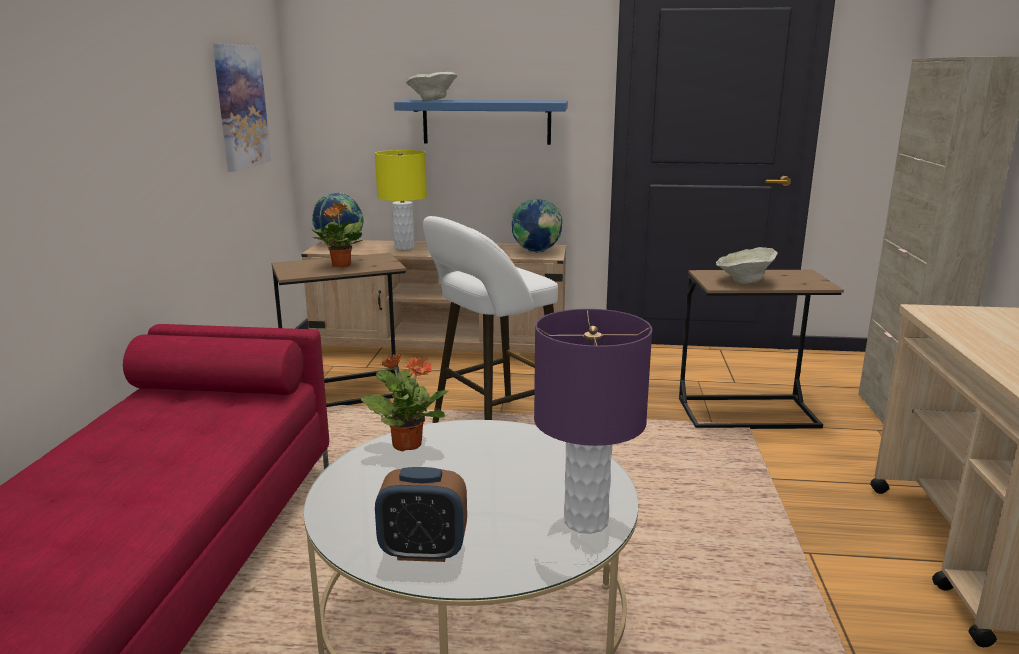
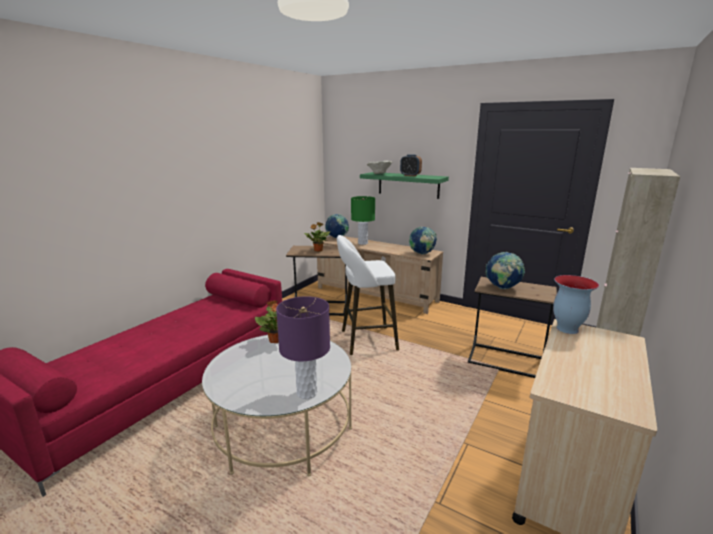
camera: 25 degrees right, 0 degrees up
(240, 107) = (291, 174): picture -> none
(404, 247) = (363, 243): yellow table lamp -> green table lamp
(423, 551) = (234, 387): alarm clock -> alarm clock (410, 175)
(486, 122) = (408, 185): blue shelf -> green shelf
(744, 281) = (502, 288): beige bowl -> globe
(935, 314) = (566, 329): none -> vase

